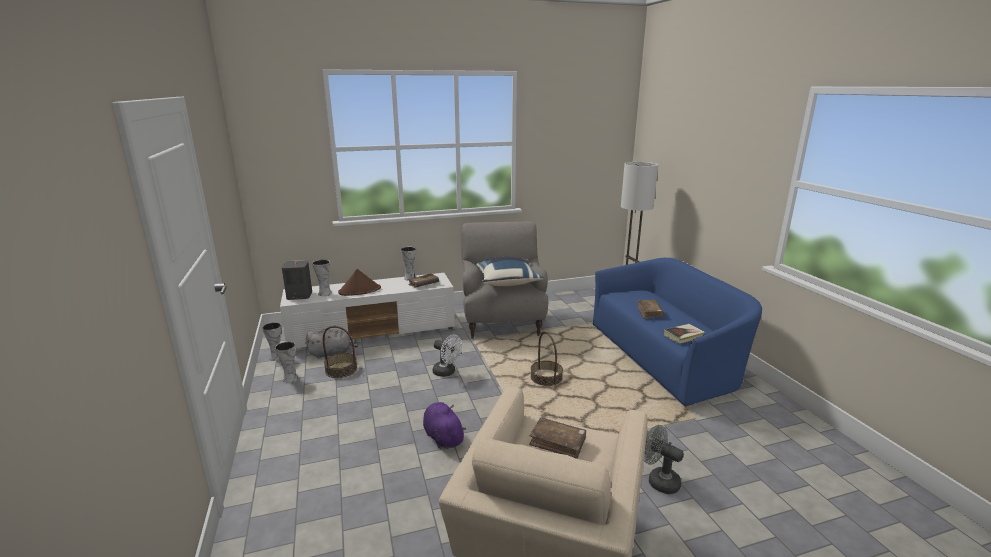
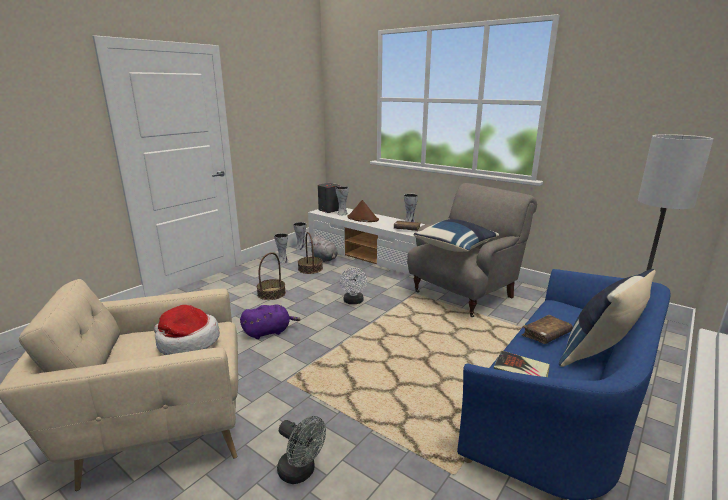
camera: 55 degrees right, 0 degrees up
(442, 437) = (269, 332): purple plush toy -> purple plush toy turned 45 degrees clockwise
(546, 378) = (404, 346): basket -> basket (271, 293)
(558, 443) = (187, 342): brown book -> hat
(658, 480) = (301, 472): grey fan -> grey fan turned 120 degrees clockwise
(681, 310) = (599, 355): none -> blue pillow

